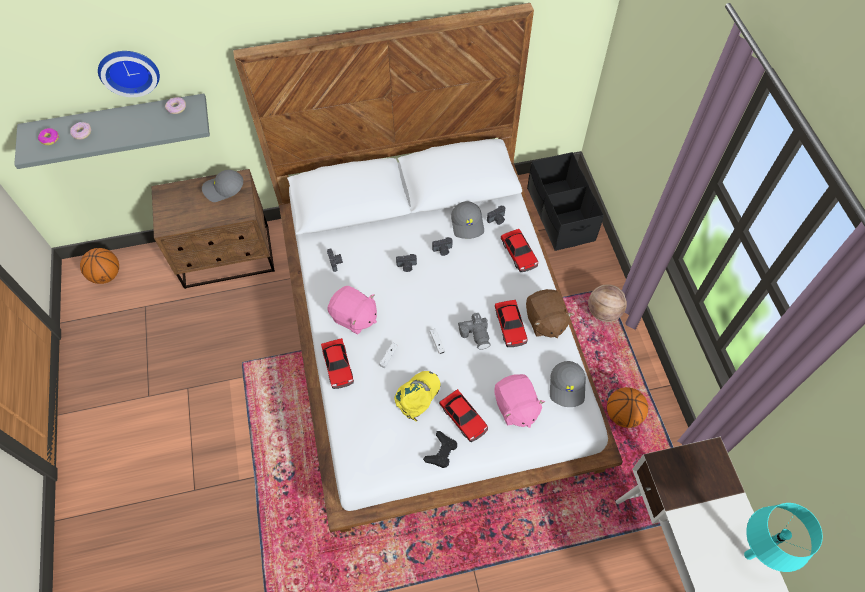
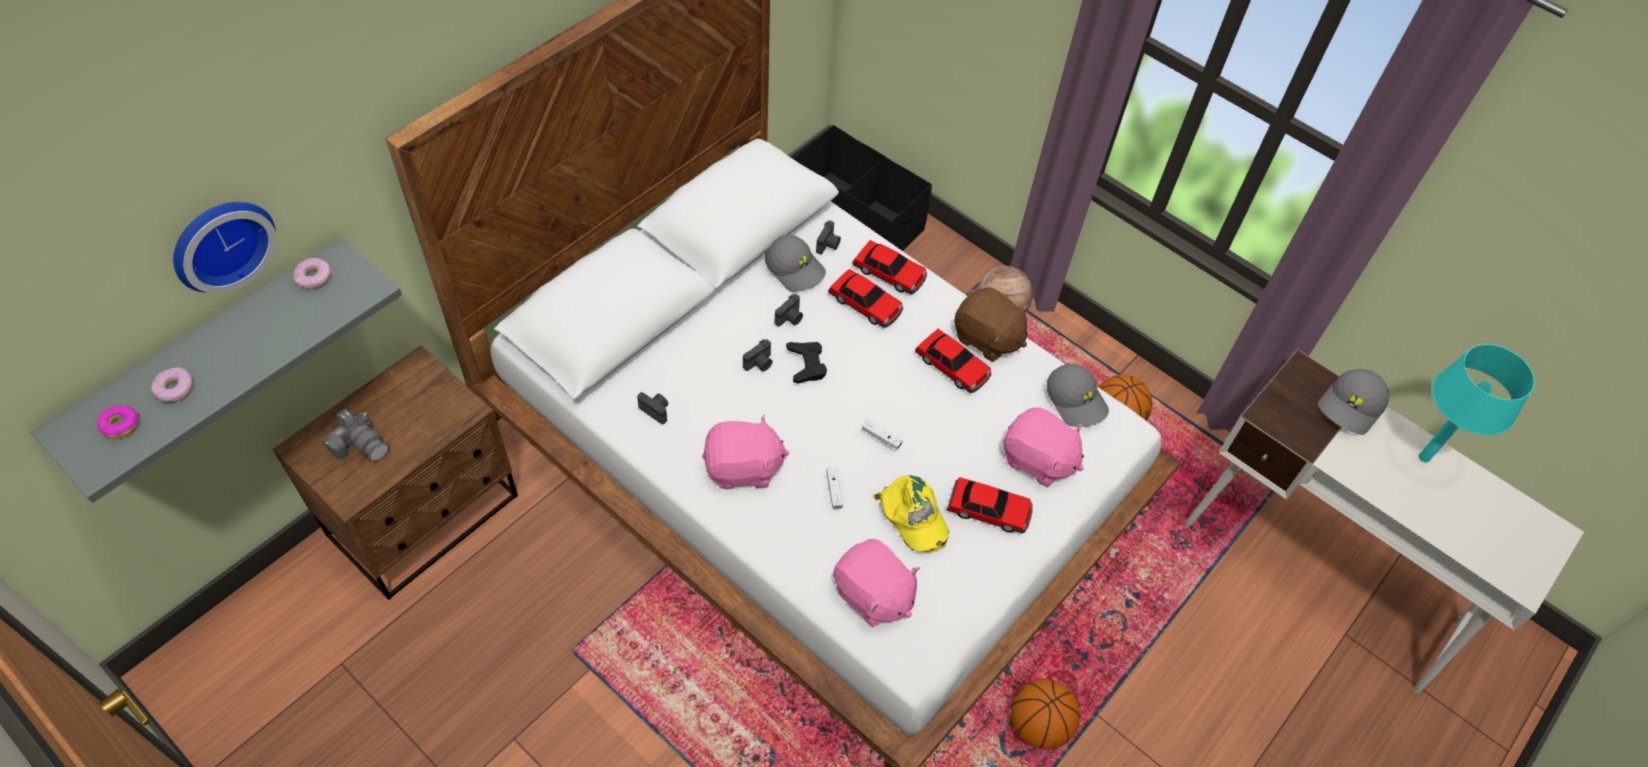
camera: 40 degrees left, 5 degrees down
(106, 275) = (230, 655): basketball -> basketball (1038, 725)
(223, 189) = (403, 393): grey cap -> grey cap (1351, 407)
(338, 366) = (775, 544): toy car -> toy car (866, 304)
(364, 424) = (873, 595): none -> pink plush toy
(418, 395) = (913, 516): yellow cap -> yellow cap turned 150 degrees clockwise
(441, 451) = (997, 568): black game controller -> black game controller (806, 364)
(476, 334) = (919, 400): camera -> camera (360, 444)

